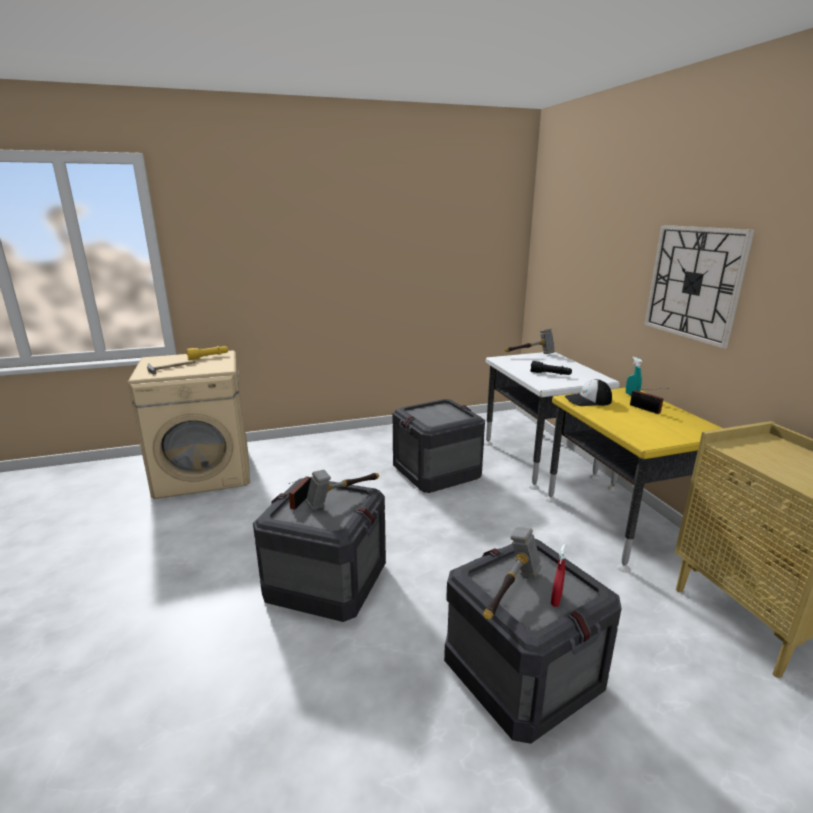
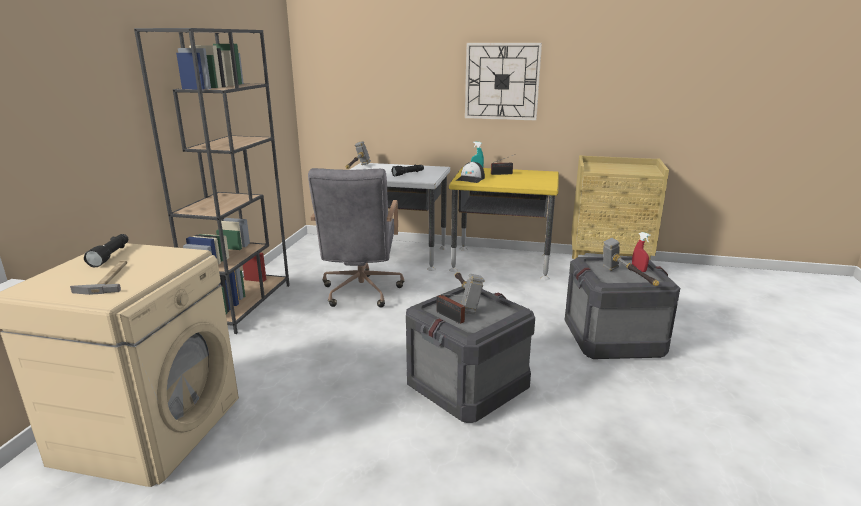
camera: 60 degrees left, 0 degrees up
(208, 357) = (111, 256): yellow flashlight -> black flashlight
(366, 437) = (243, 305): none -> bookcase
(436, 472) = (361, 294): crate -> grey office chair

